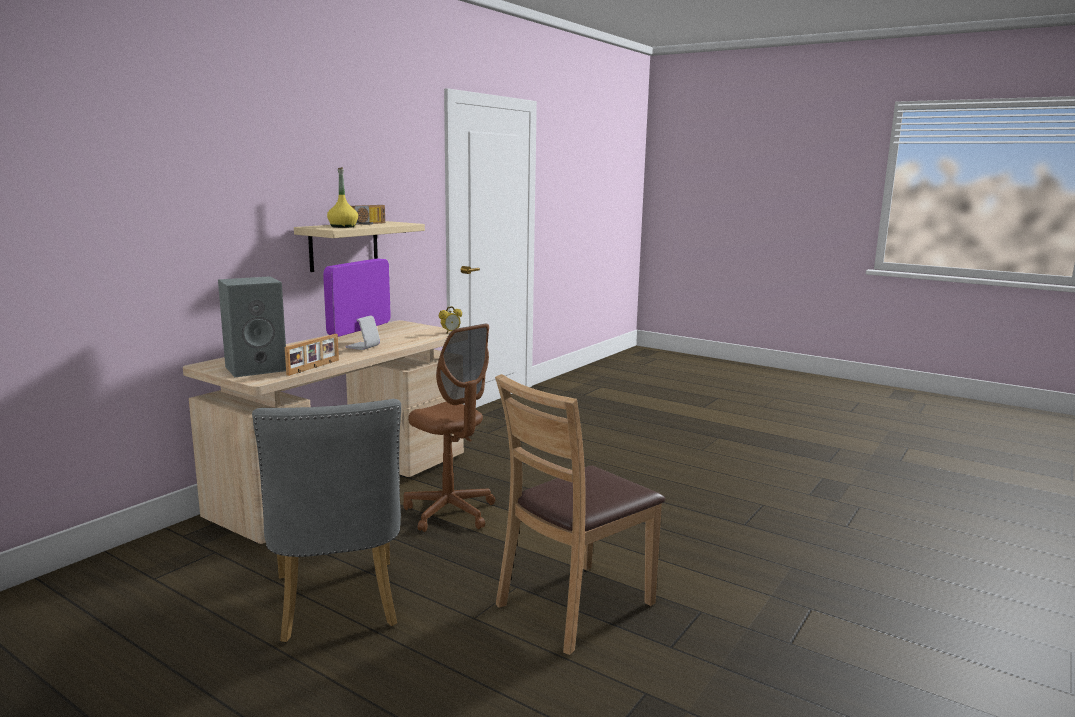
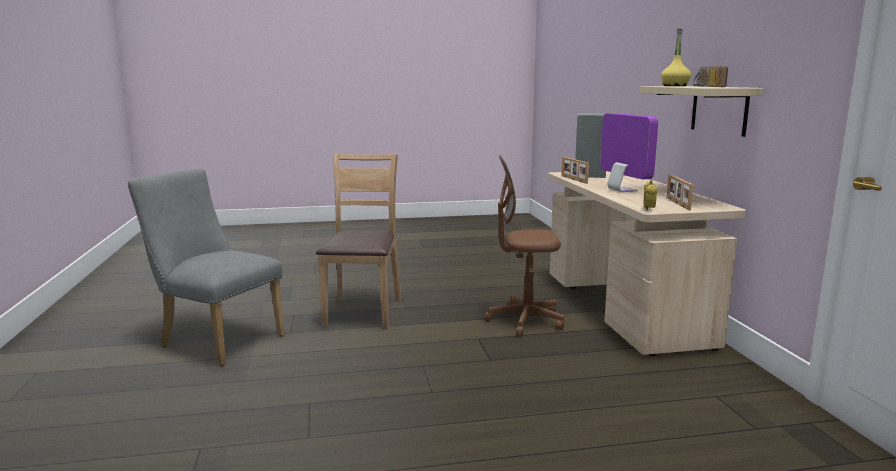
camera: 135 degrees right, 0 degrees up
(337, 607) = (462, 277): grey chair -> grey chair (216, 339)
(407, 331) = (677, 203): none -> picture frame

